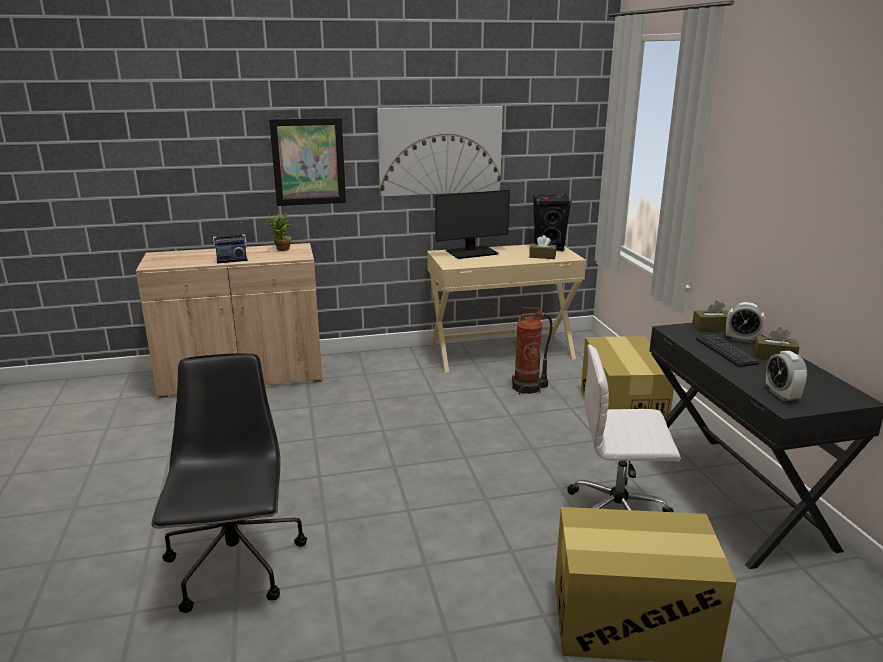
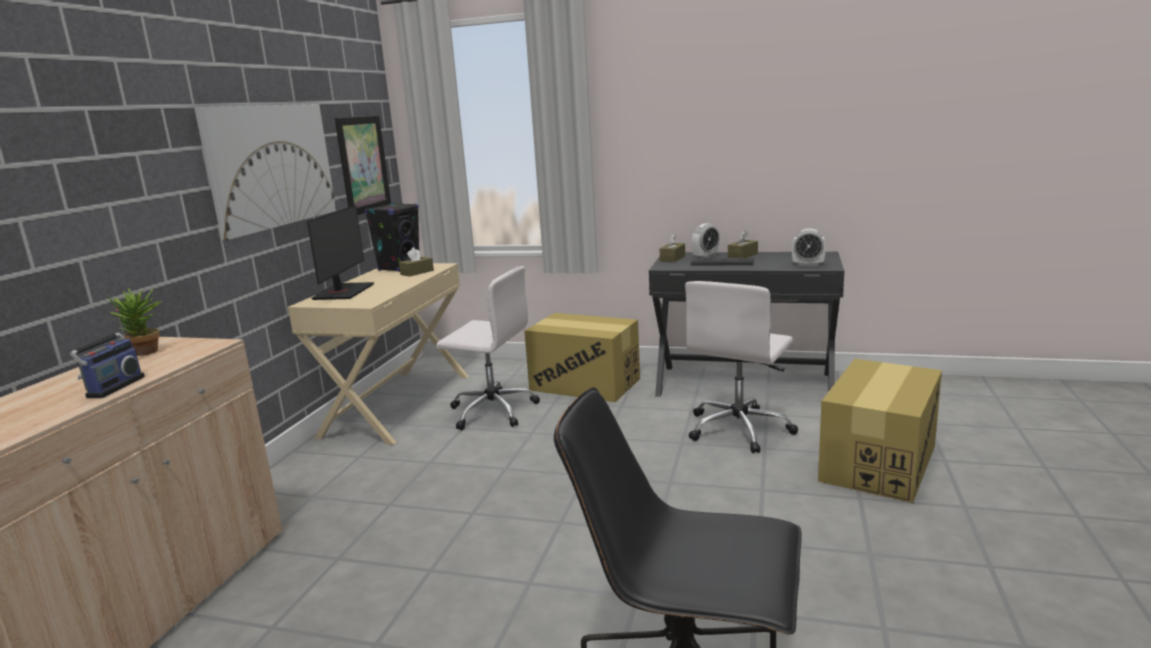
camera: 60 degrees left, 5 degrees down
(308, 162) = (120, 200): picture -> picture (363, 164)
(528, 388) = (491, 411): fire extinguisher -> white office chair

